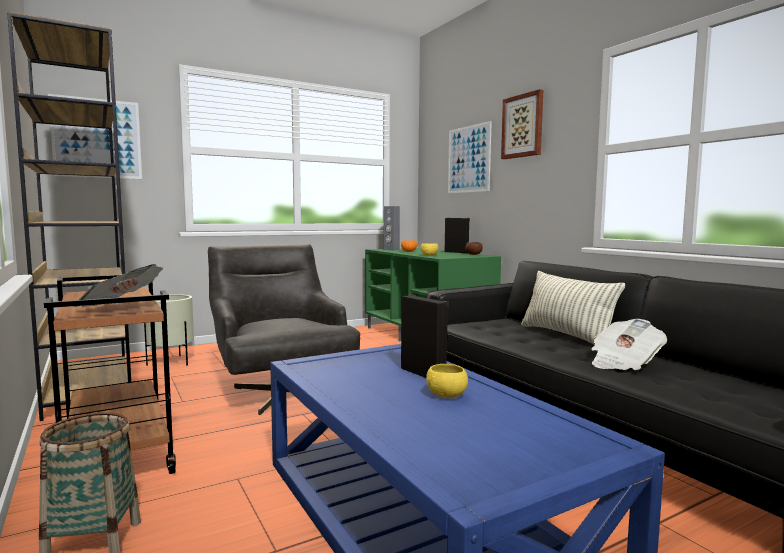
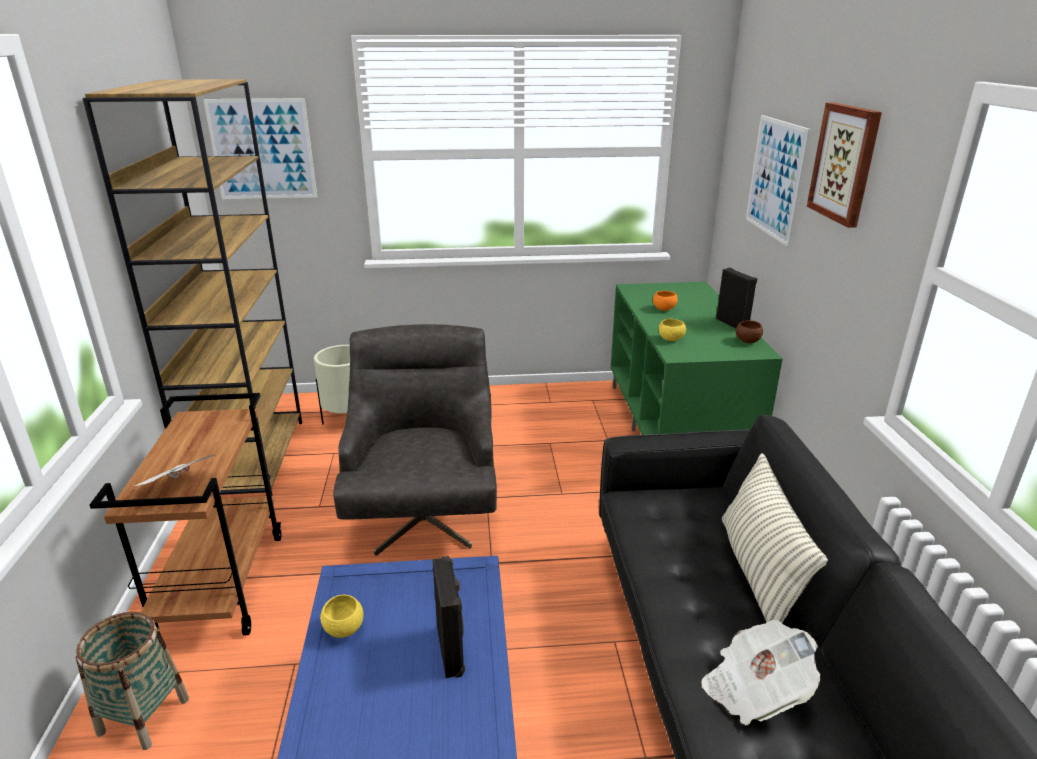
camera: 25 degrees right, 20 degrees up
(391, 249) = (650, 292): grey speaker -> none
(446, 396) = (427, 718): yellow bowl -> yellow bowl (344, 629)

